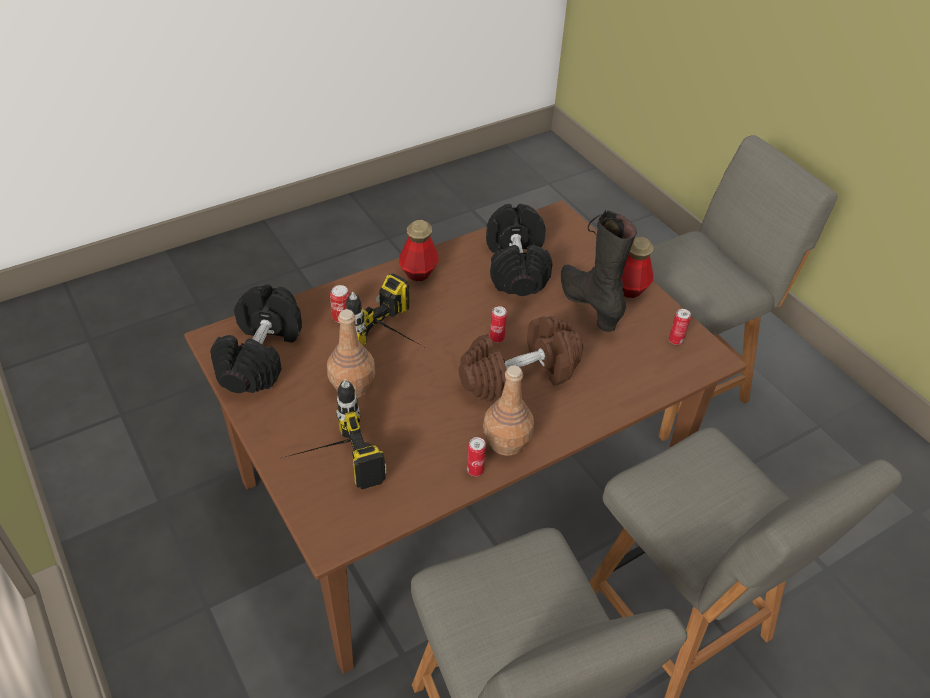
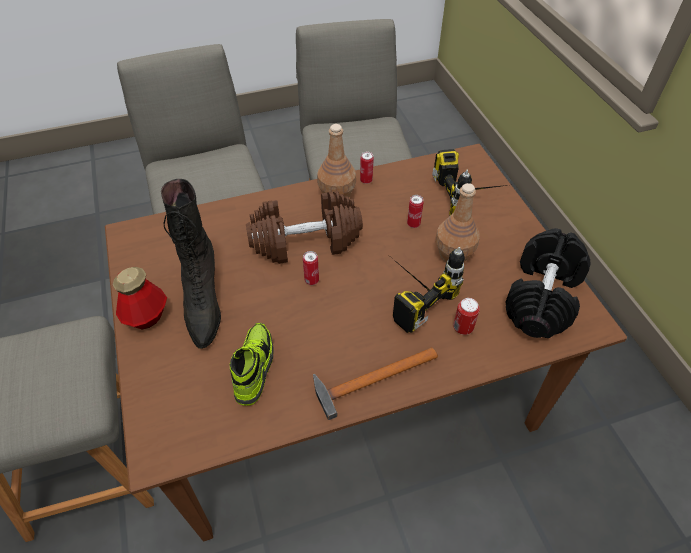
camera: 165 degrees left, 5 degrees up
(418, 272) = (371, 379): bottle -> hammer
(517, 267) = (253, 368): black dumbbell -> shoe
(675, 340) = (147, 253): can -> can (413, 224)

